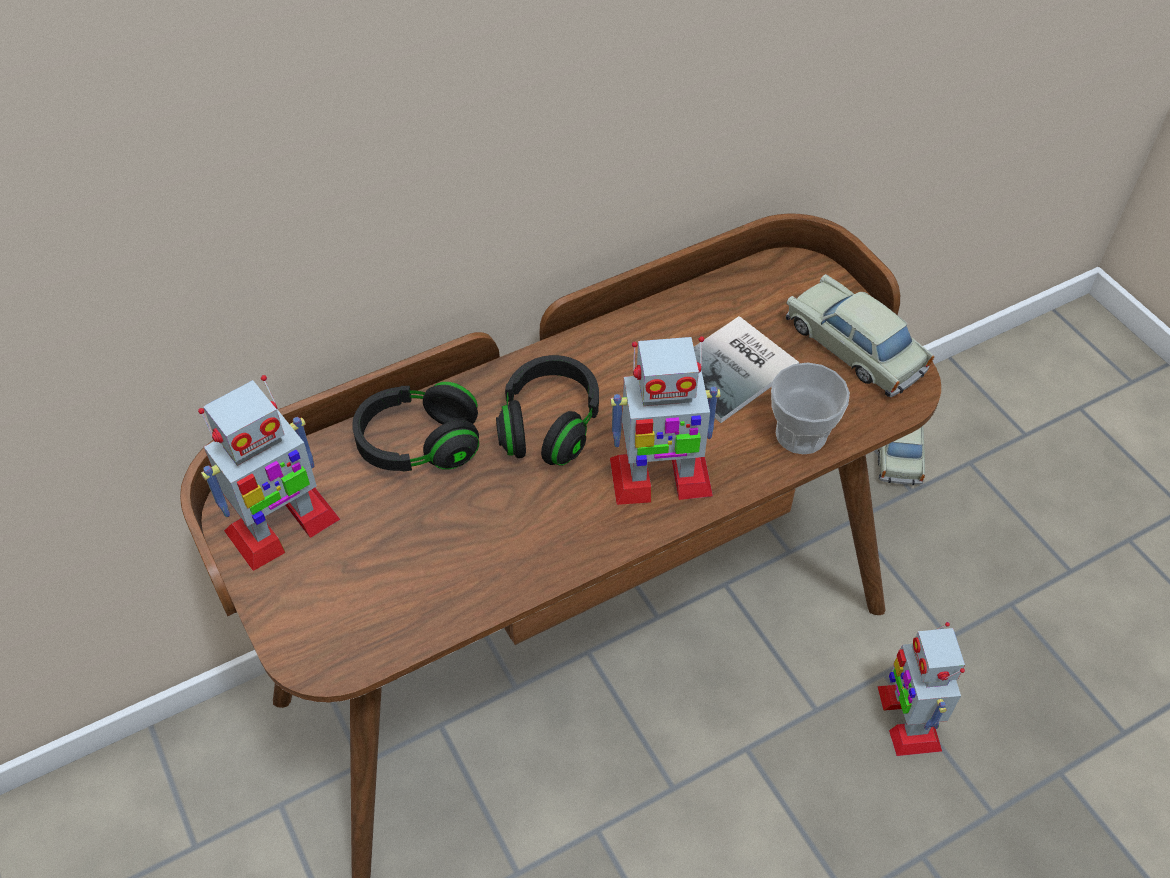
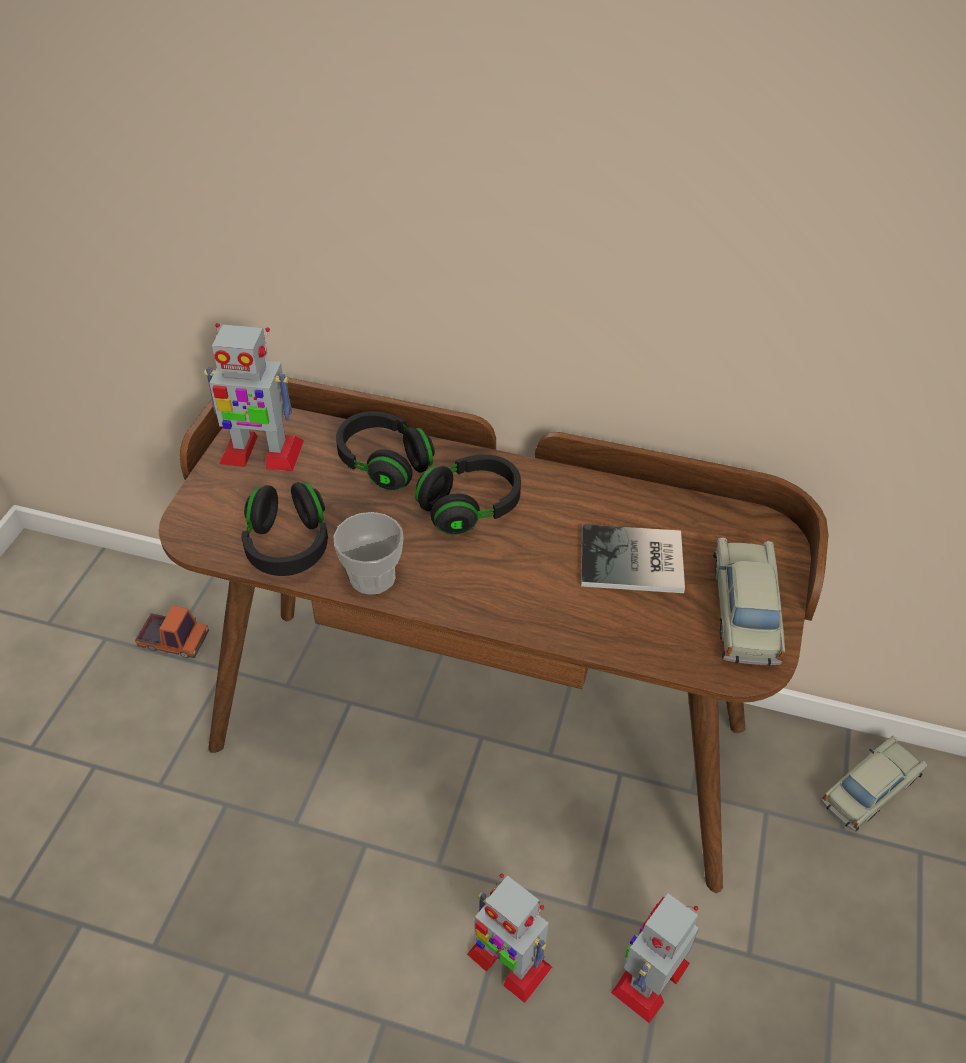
camera: 45 degrees right, 5 degrees down
(190, 825) = (174, 641): none -> toy truck
(433, 591) = (288, 545): none -> black headphones
(659, 478) = (496, 587): toy robot -> toy robot (508, 960)
(801, 434) = (627, 634): cup -> cup (372, 577)

